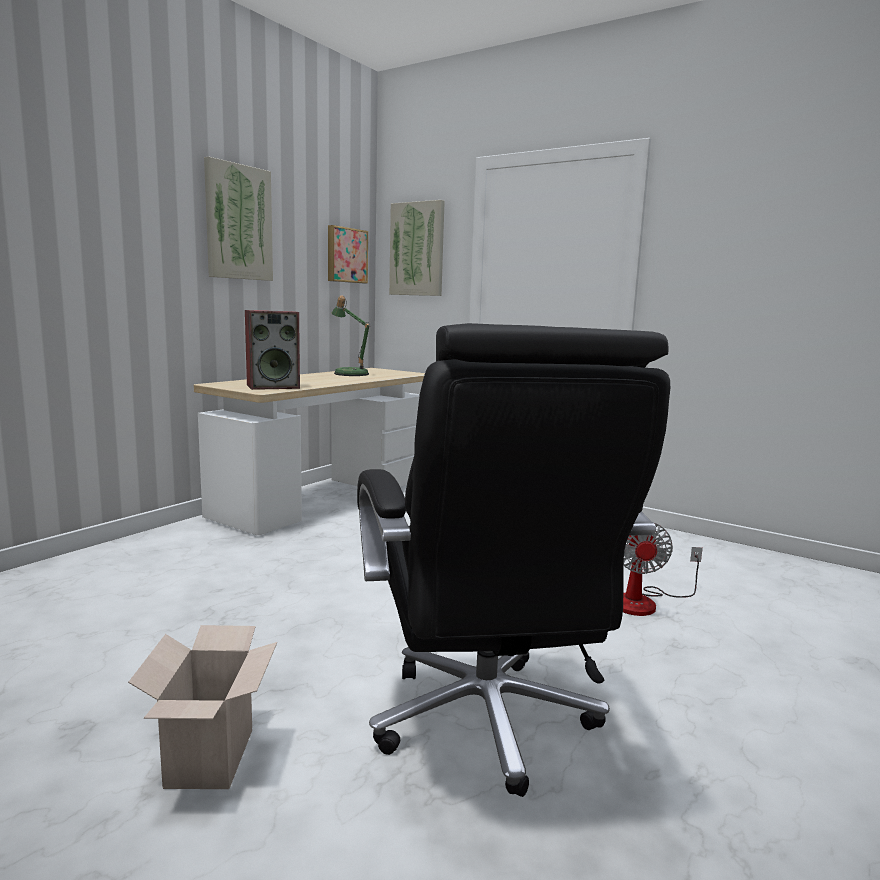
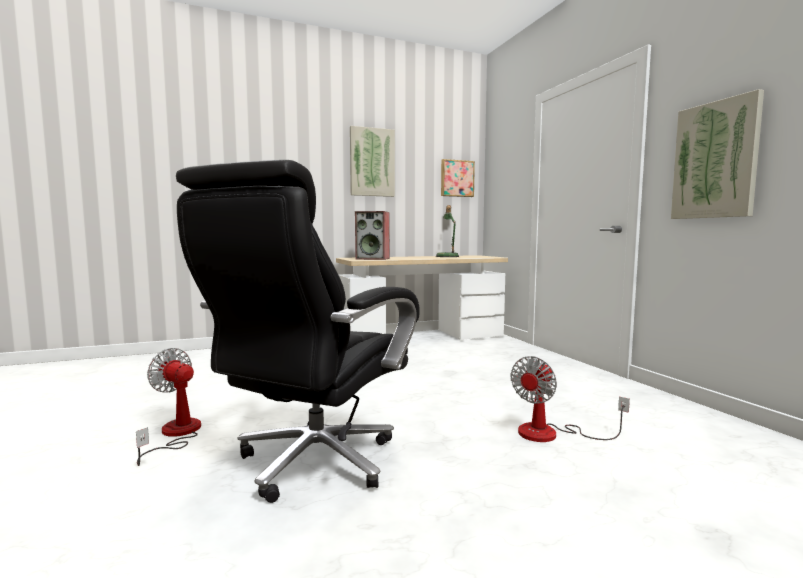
camera: 35 degrees right, 5 degrees down
(212, 759) = (175, 434): cardboard box -> fan
(417, 249) = (504, 169): picture -> picture (715, 160)

